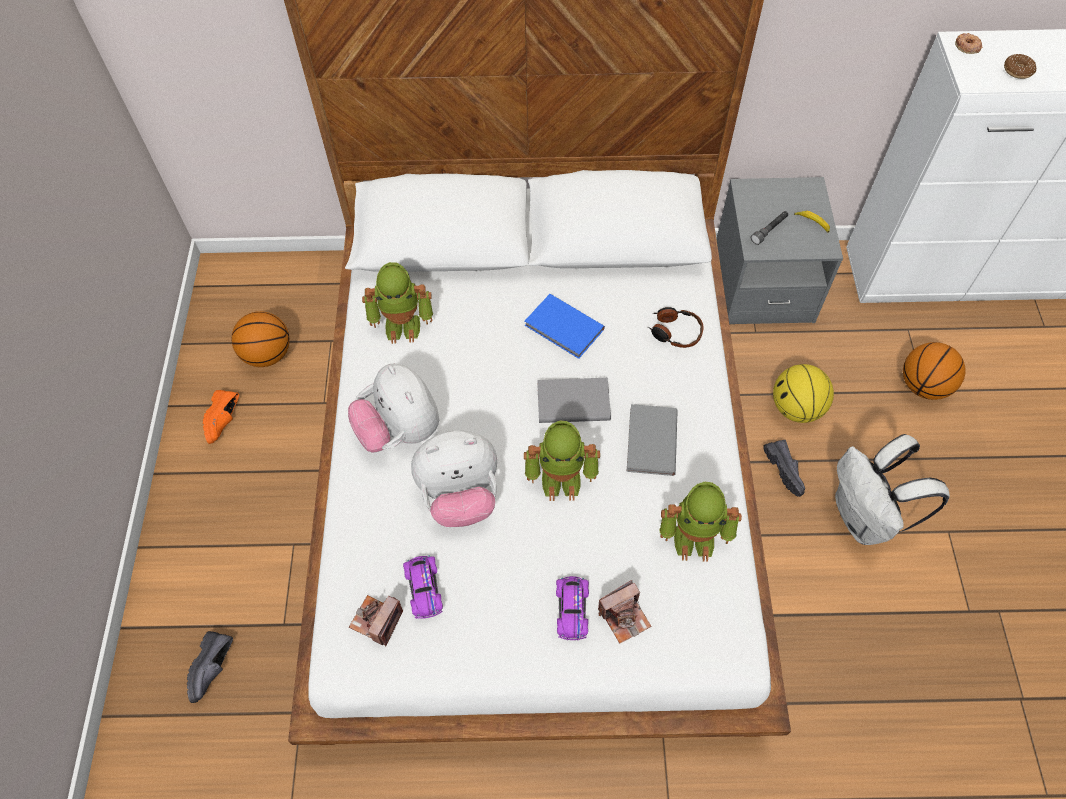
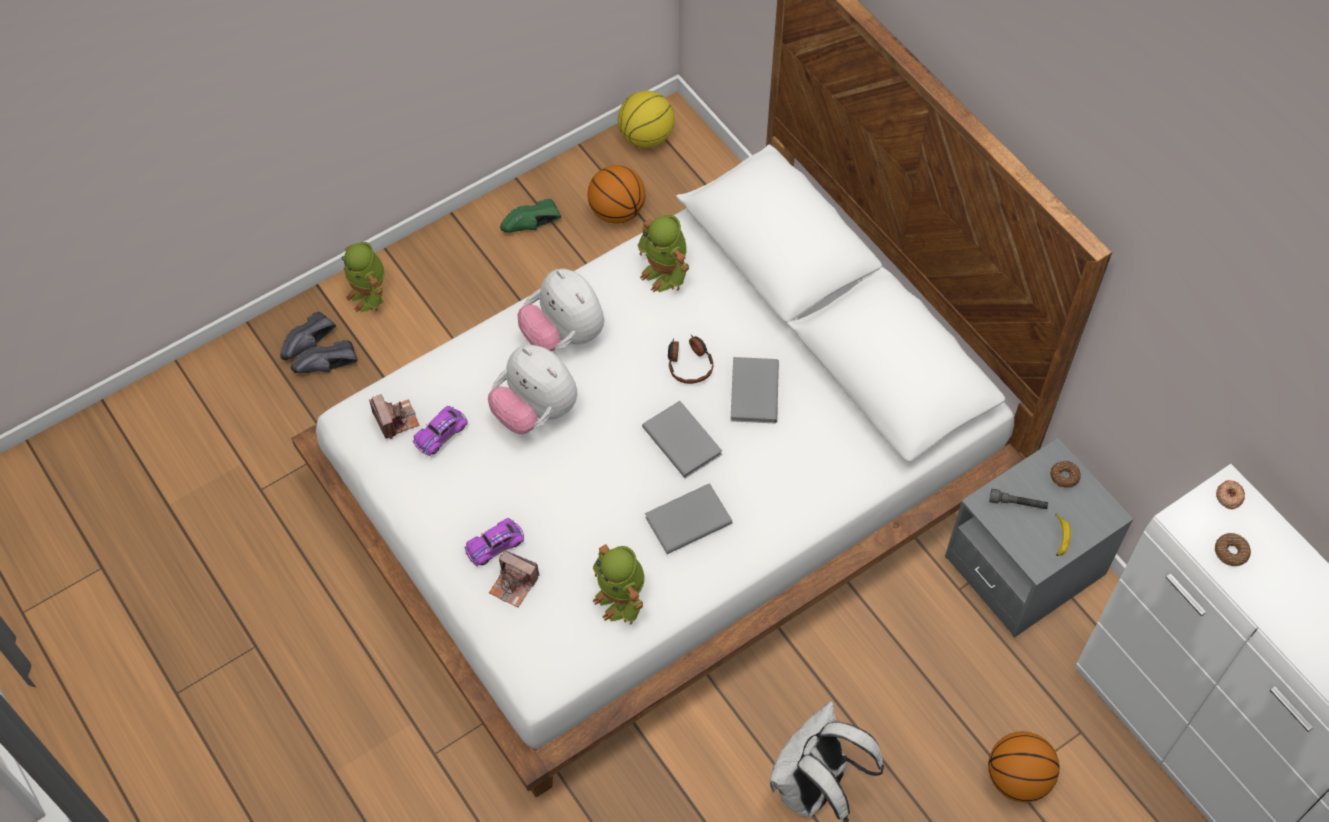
camera: 55 degrees right, 0 degrees up
(225, 420) = (533, 226): orange shoe -> green shoe
(377, 621) = (396, 420): camera -> camera turned 75 degrees clockwise
(400, 430) = (563, 335): plush toy -> plush toy turned 60 degrees counterclockwise
(561, 478) = (604, 473): toy robot -> toy robot (369, 295)
(564, 329) = (752, 392): blue book -> grey book
(675, 332) = (817, 479): headphones -> headphones (689, 363)
(765, 193) = (1064, 476): none -> donut
(786, 470) = (816, 694): black shoe -> black shoe (311, 344)
(796, 408) = (895, 670): basketball -> basketball (646, 137)

